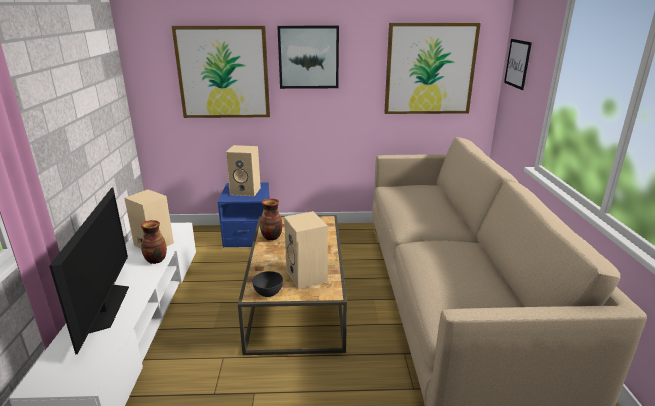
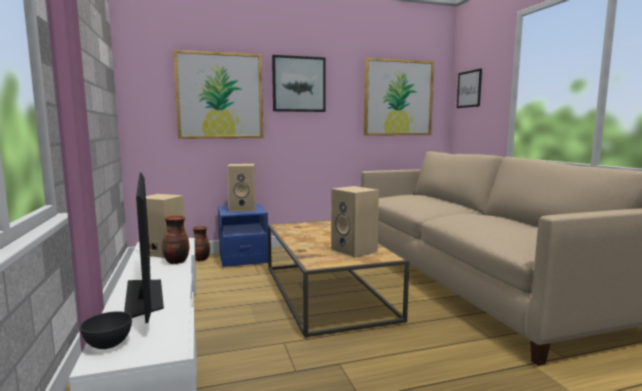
camera: 15 degrees left, 15 degrees down
(268, 293) = (328, 262): grey bowl -> grey bowl (108, 344)
(271, 237) = (294, 233): vase -> vase (200, 259)

